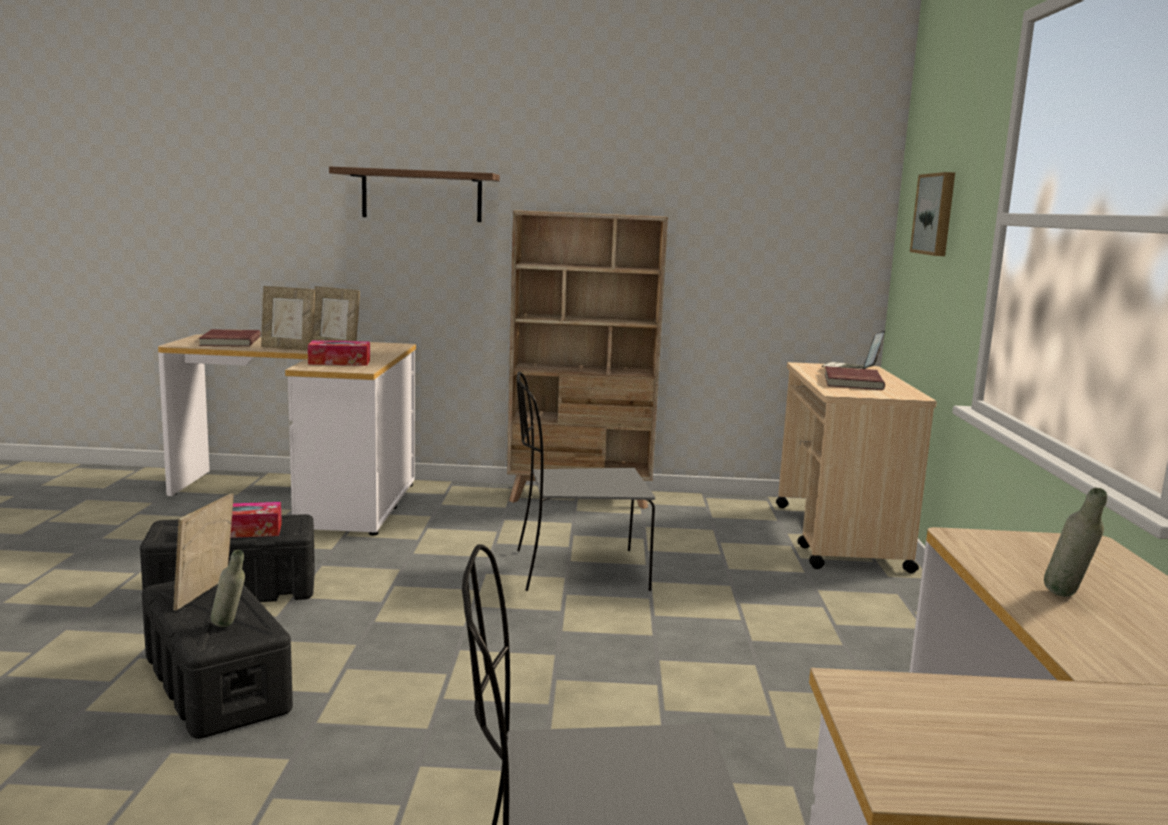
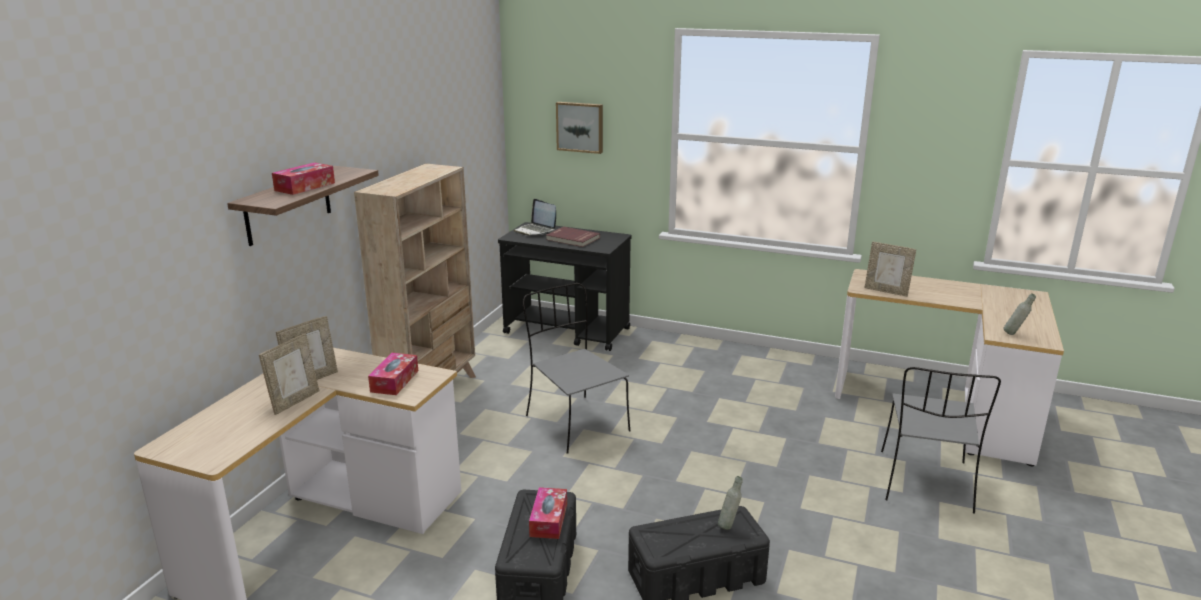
camera: 70 degrees left, 10 degrees up
(206, 594) = (674, 535): picture frame -> picture frame (886, 291)
(229, 341) = (215, 432): red book -> none
(408, 169) = (305, 187): none -> tissue box
(576, 570) = (575, 422): grey chair -> grey chair turned 135 degrees clockwise
(839, 537) = (568, 331): beige cart -> black cart
(1067, 598) = (920, 292): grey bottle -> grey bottle (1015, 334)

